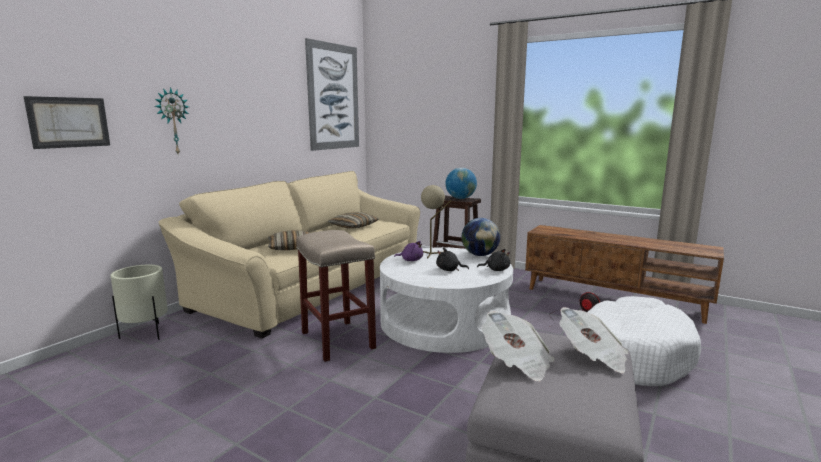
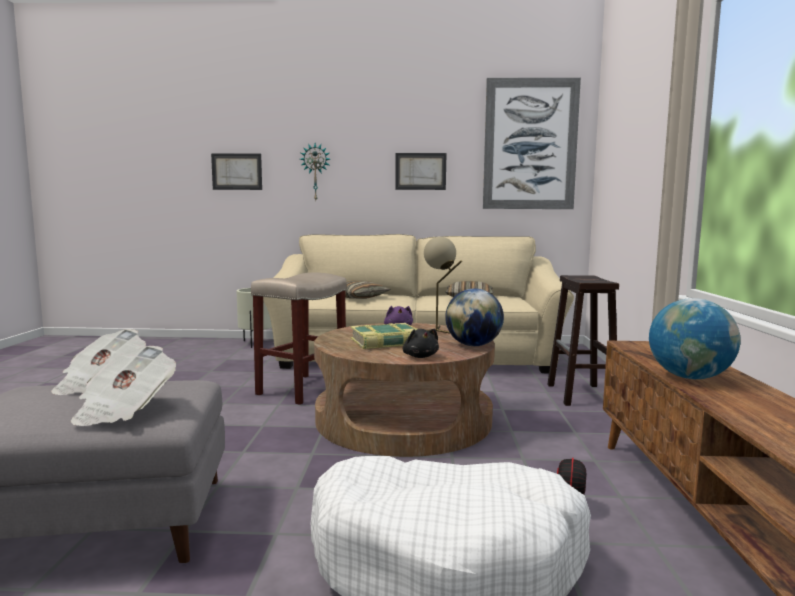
camera: 60 degrees right, 5 degrees down
(266, 119) = (420, 171): none -> picture
(444, 321) = (403, 418): white coffee table -> brown coffee table
(449, 270) = (386, 342): black plush toy -> book
(460, 198) = (591, 279): globe -> globe (689, 377)

